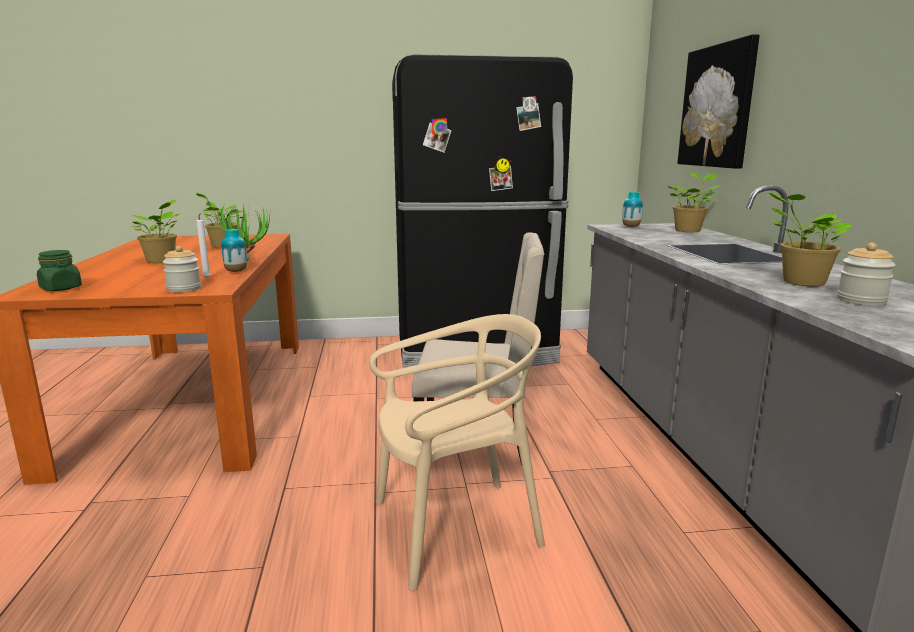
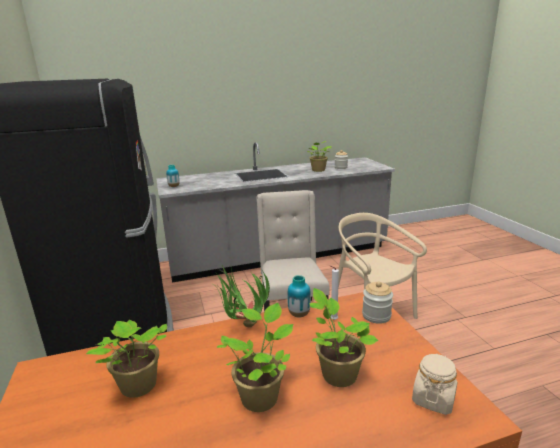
camera: 100 degrees left, 5 degrees up
(61, 288) = (433, 399): green jar -> beige jar
(689, 230) = (191, 178): potted plant -> potted plant (337, 373)
(717, 106) = (166, 107): picture -> none

